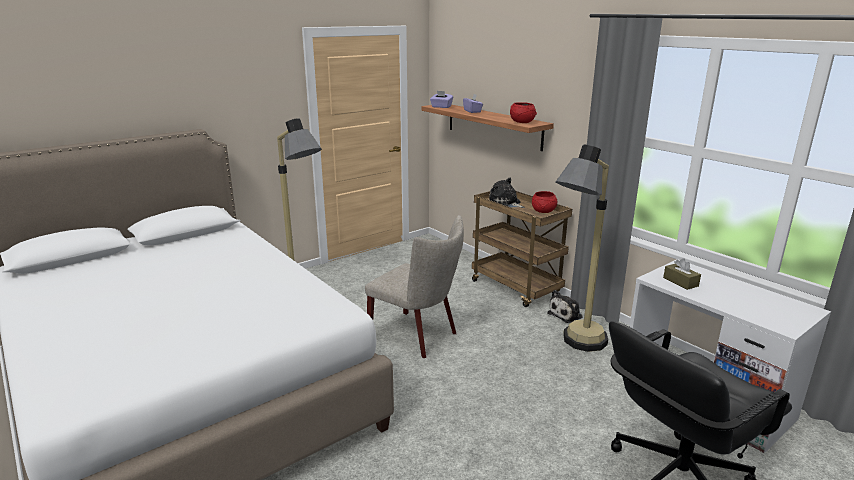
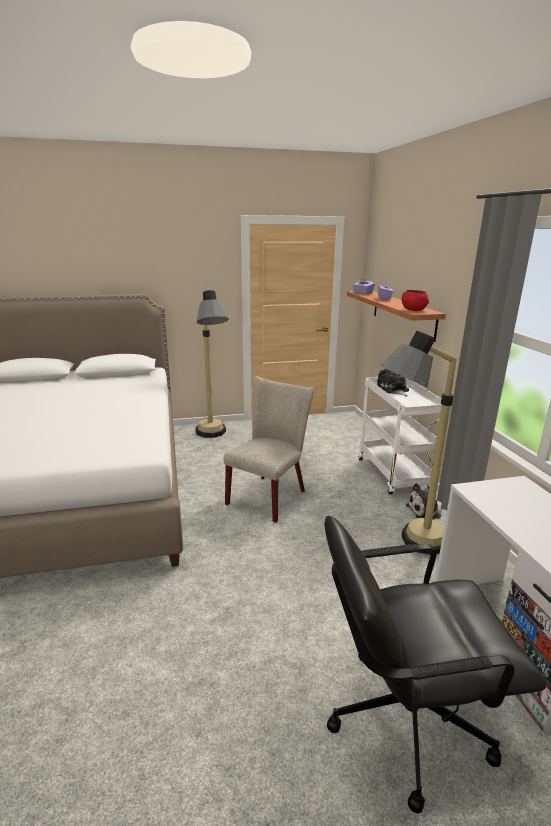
camera: 25 degrees right, 0 degrees up
(418, 336) = (270, 495): beige chair -> beige chair turned 120 degrees counterclockwise
(516, 288) = (395, 475): brown cart -> white cart
(544, 211) = (423, 402): red bowl -> none
(680, 282) = (499, 500): brown tissue box -> none

